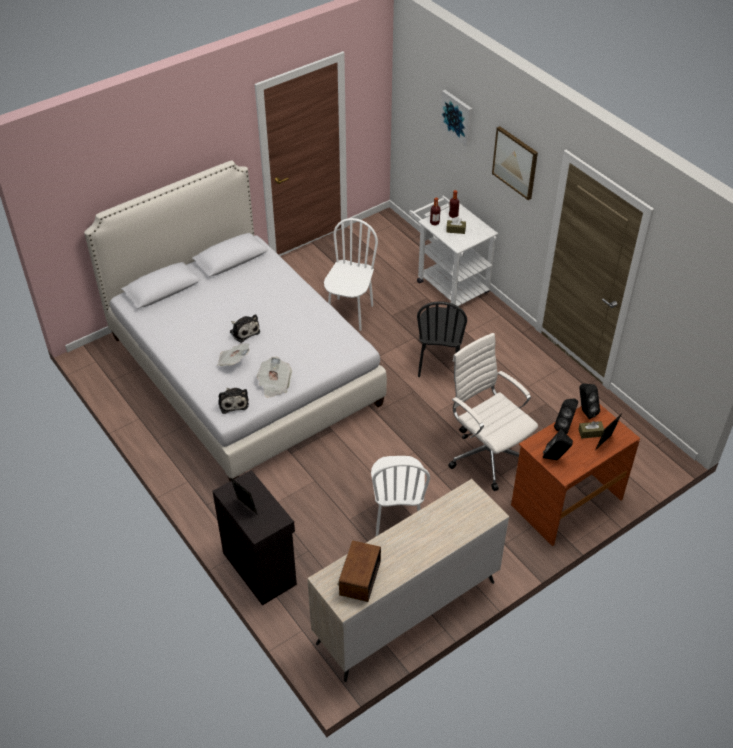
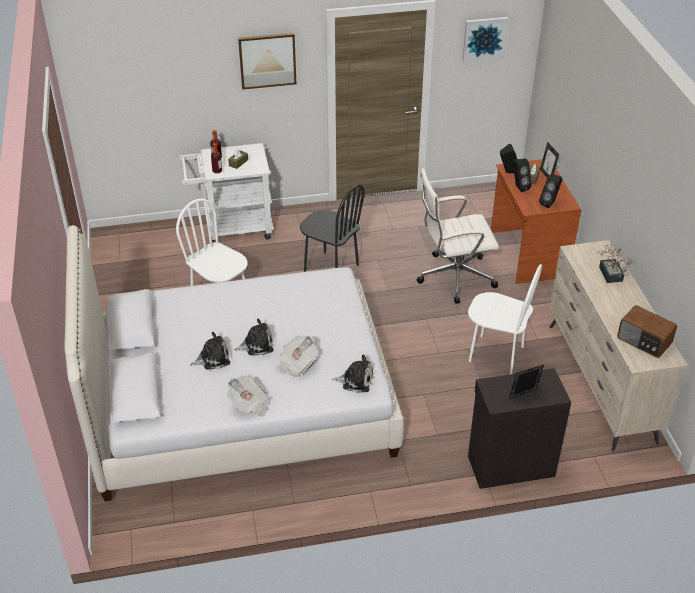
camera: 65 degrees left, 5 degrees down
(216, 313) = (213, 358): none -> plush toy
(274, 384) = (350, 344): newspaper -> newspaper (249, 404)
(447, 531) = (611, 276): none -> potted plant
(457, 117) = (175, 65): picture -> picture (484, 38)

